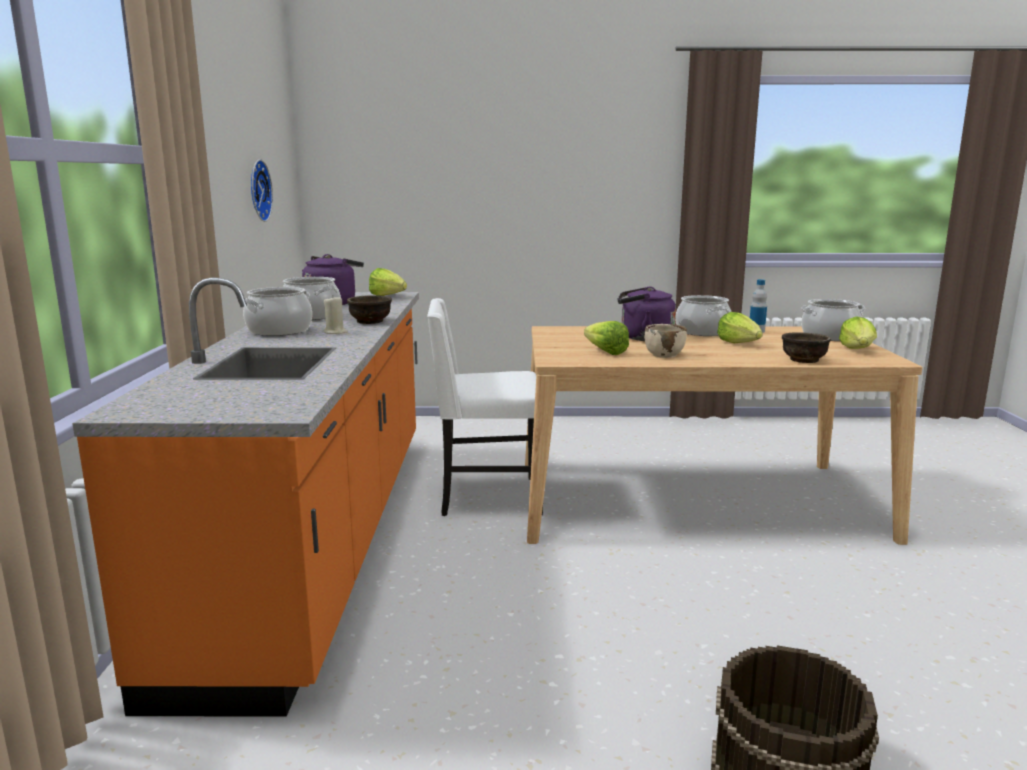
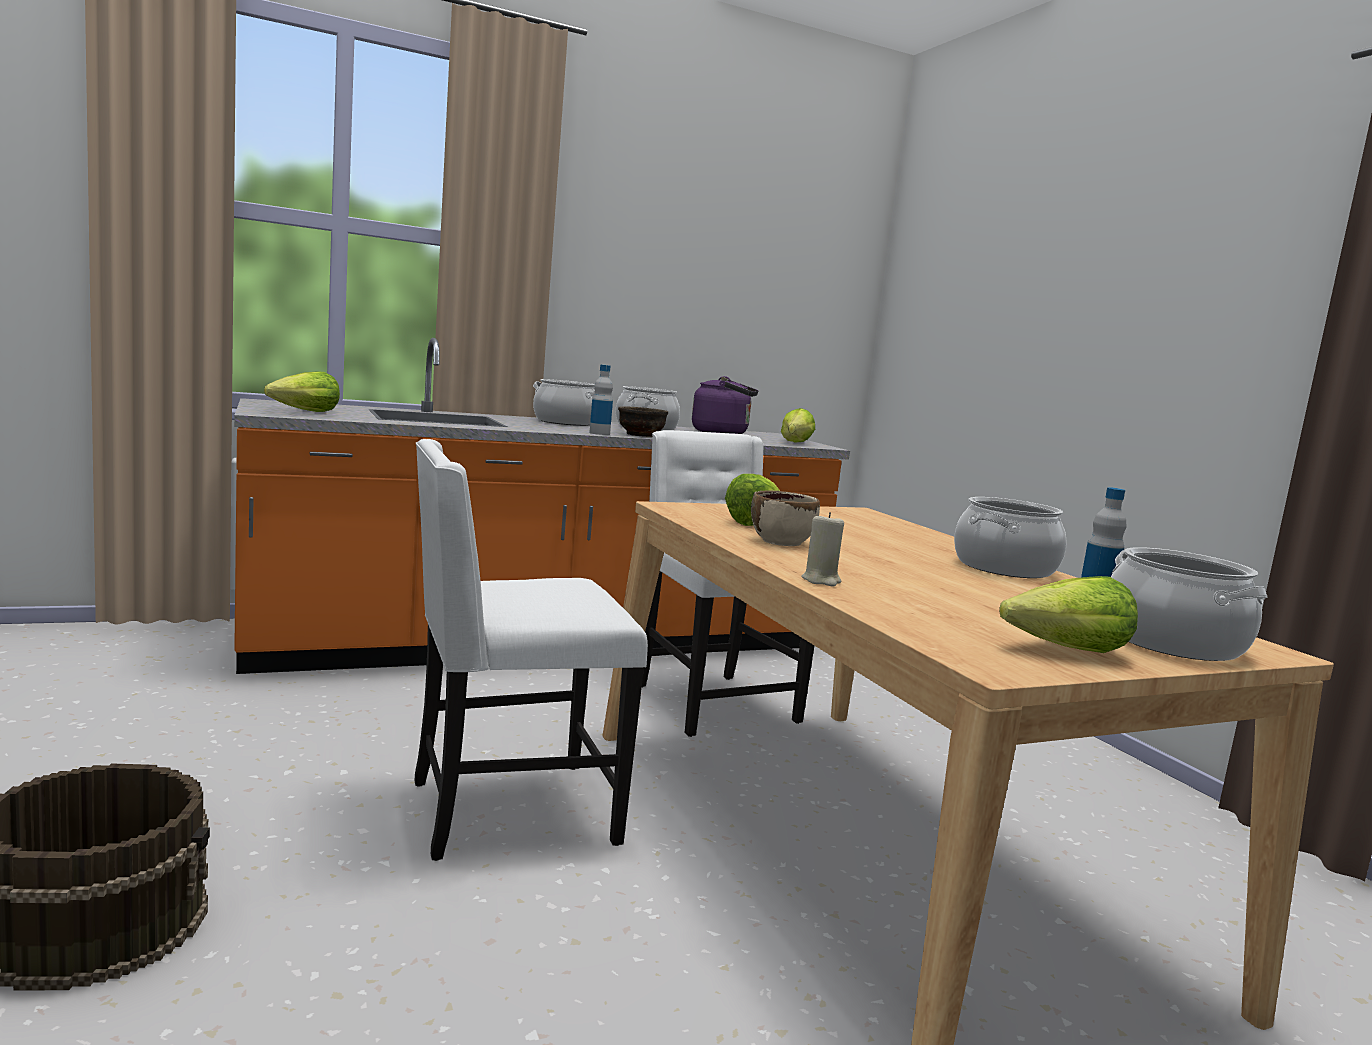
camera: 65 degrees right, 5 degrees down
(257, 190) = (737, 311): wall clock -> none
(335, 332) = (574, 428): beige candle -> beige candle (821, 580)
(369, 329) = (599, 433): none -> bottle
(639, 593) = (507, 812): none -> white chair
(643, 338) = (883, 540): purple kettle -> none
(739, 343) = (948, 580): lettuce -> lettuce (306, 412)
(804, 360) = (878, 604): brown bowl -> none

